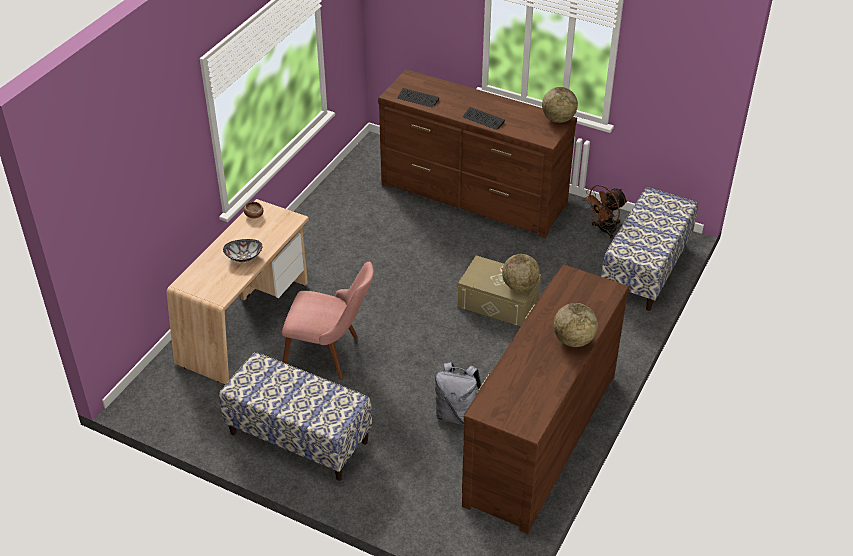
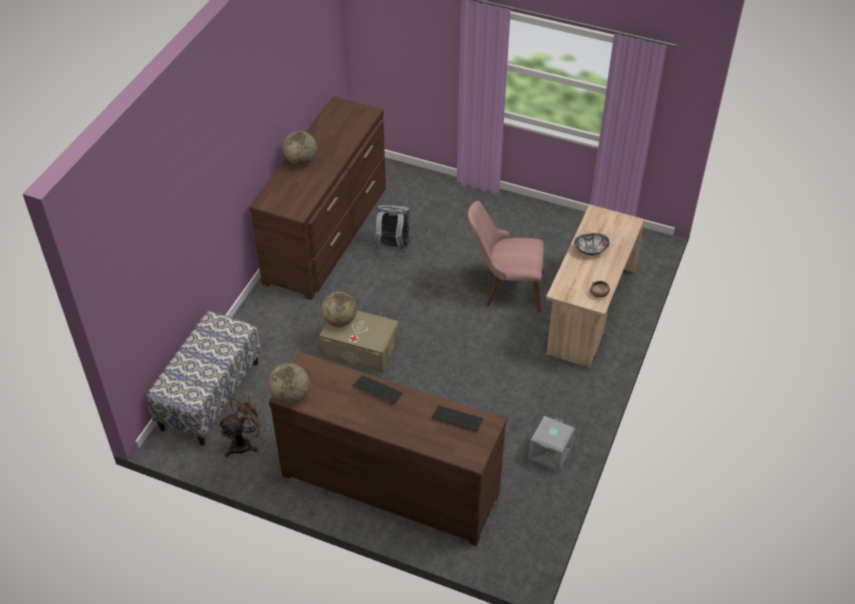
camera: 175 degrees right, 5 degrees up
(298, 438) = (513, 222): bench -> none
(329, 207) = (550, 453): none -> grey storage box

